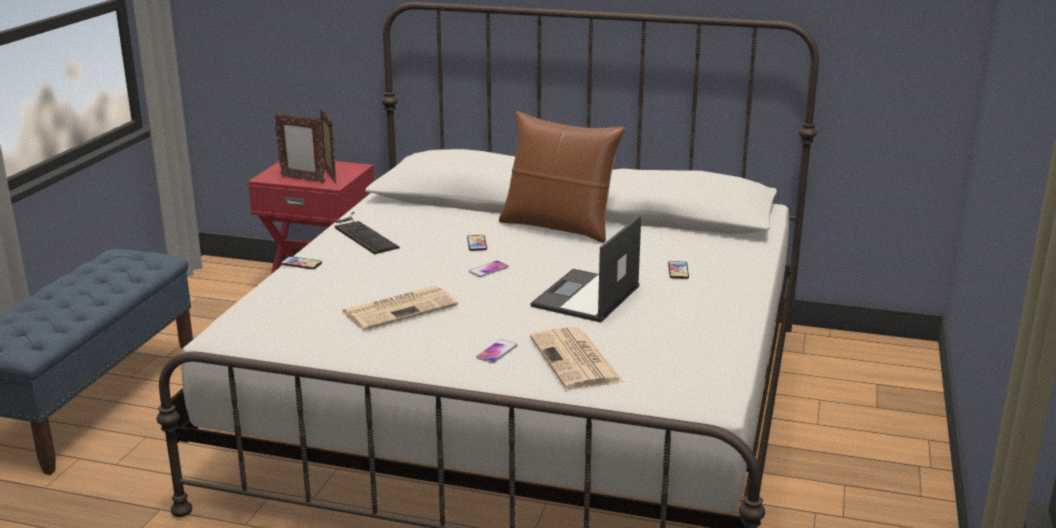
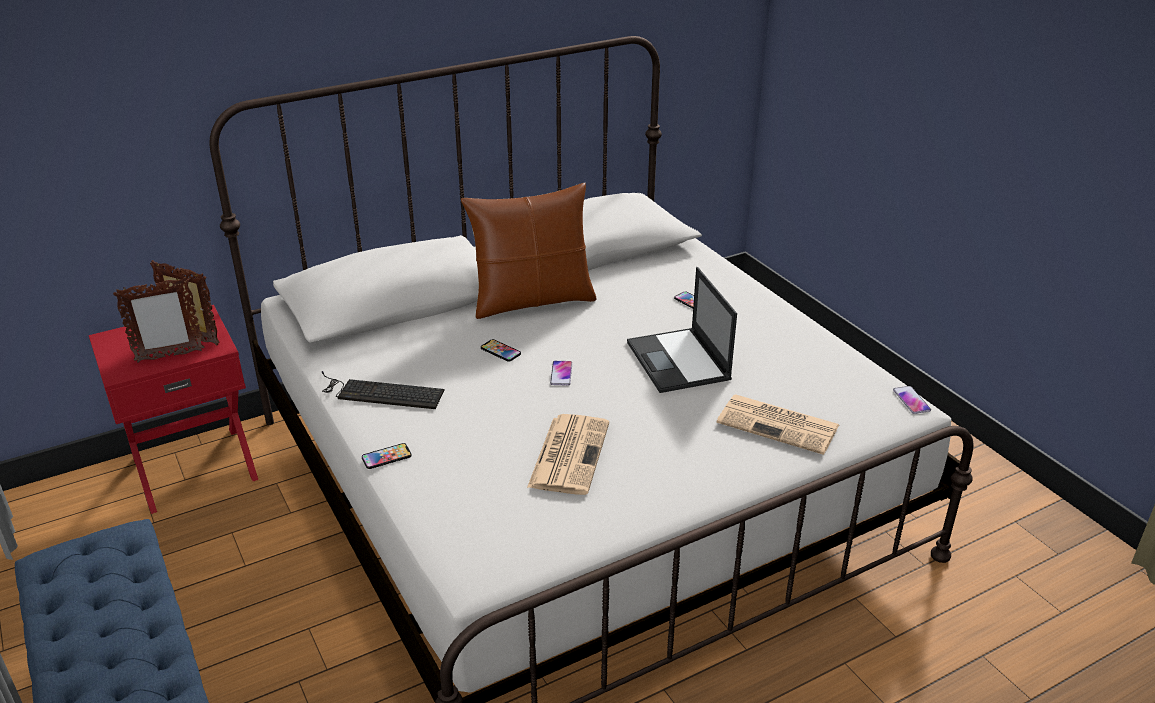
camera: 45 degrees left, 10 degrees up
(497, 352) = (717, 451): phone -> phone (911, 400)

